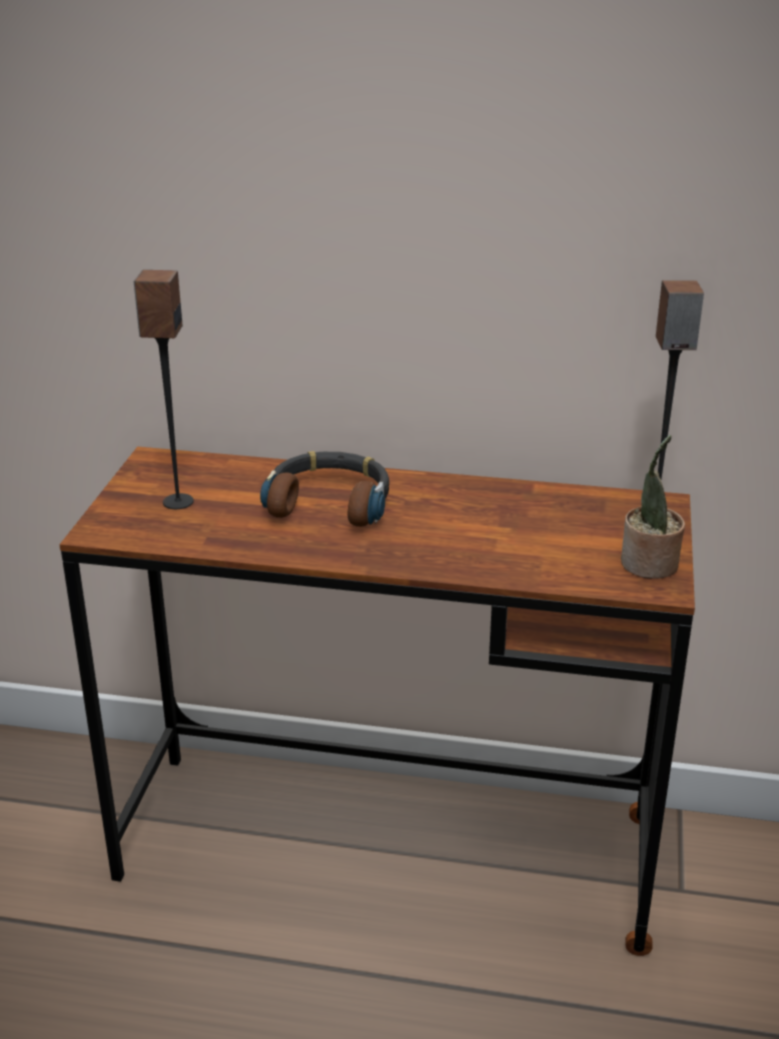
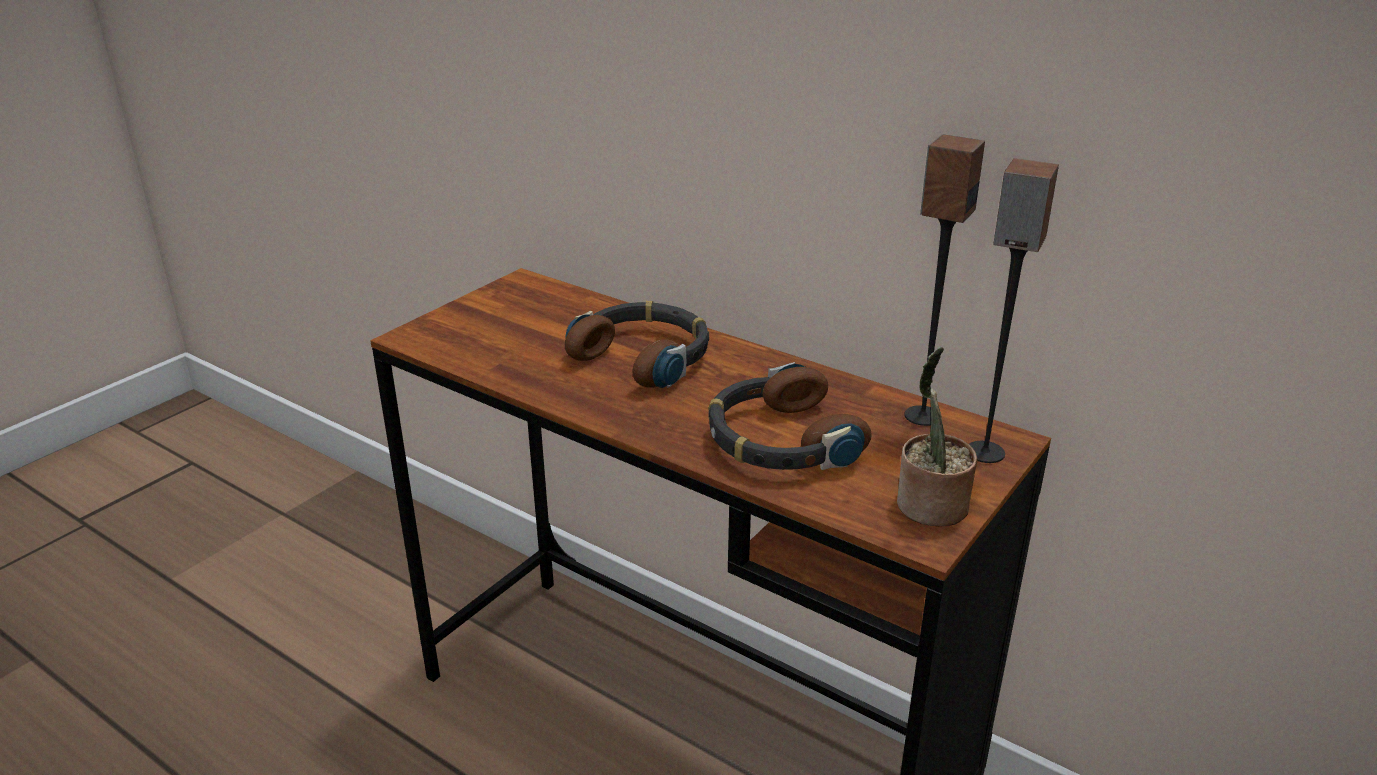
camera: 25 degrees right, 0 degrees up
(177, 502) = (505, 325): speaker -> speaker (921, 416)
(501, 543) = (780, 440): none -> headphones

